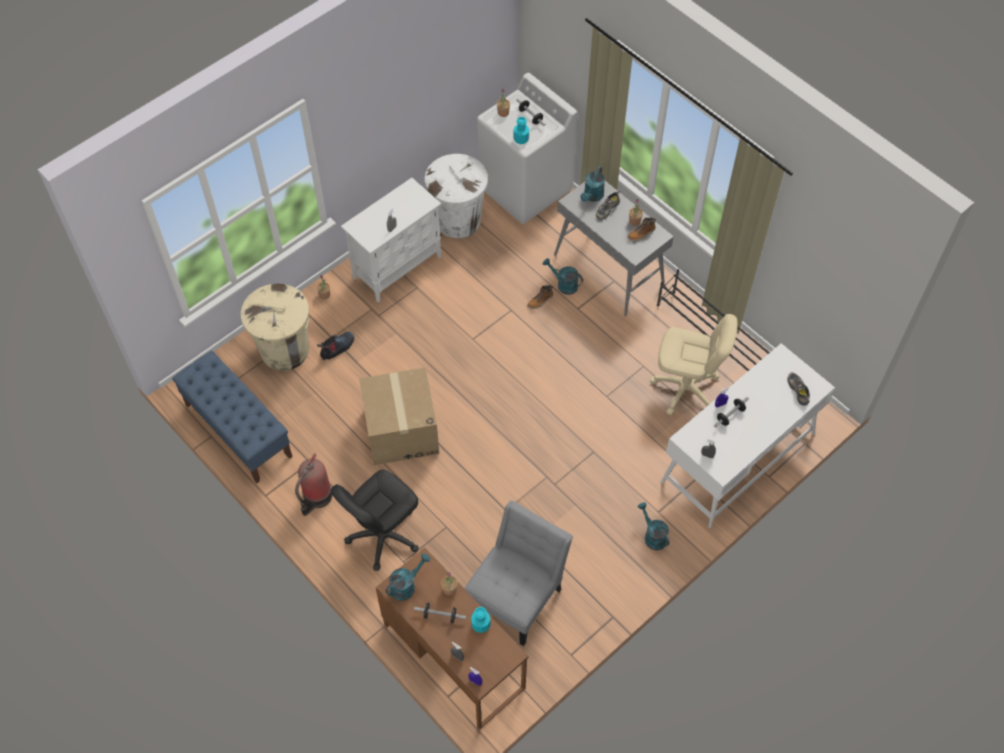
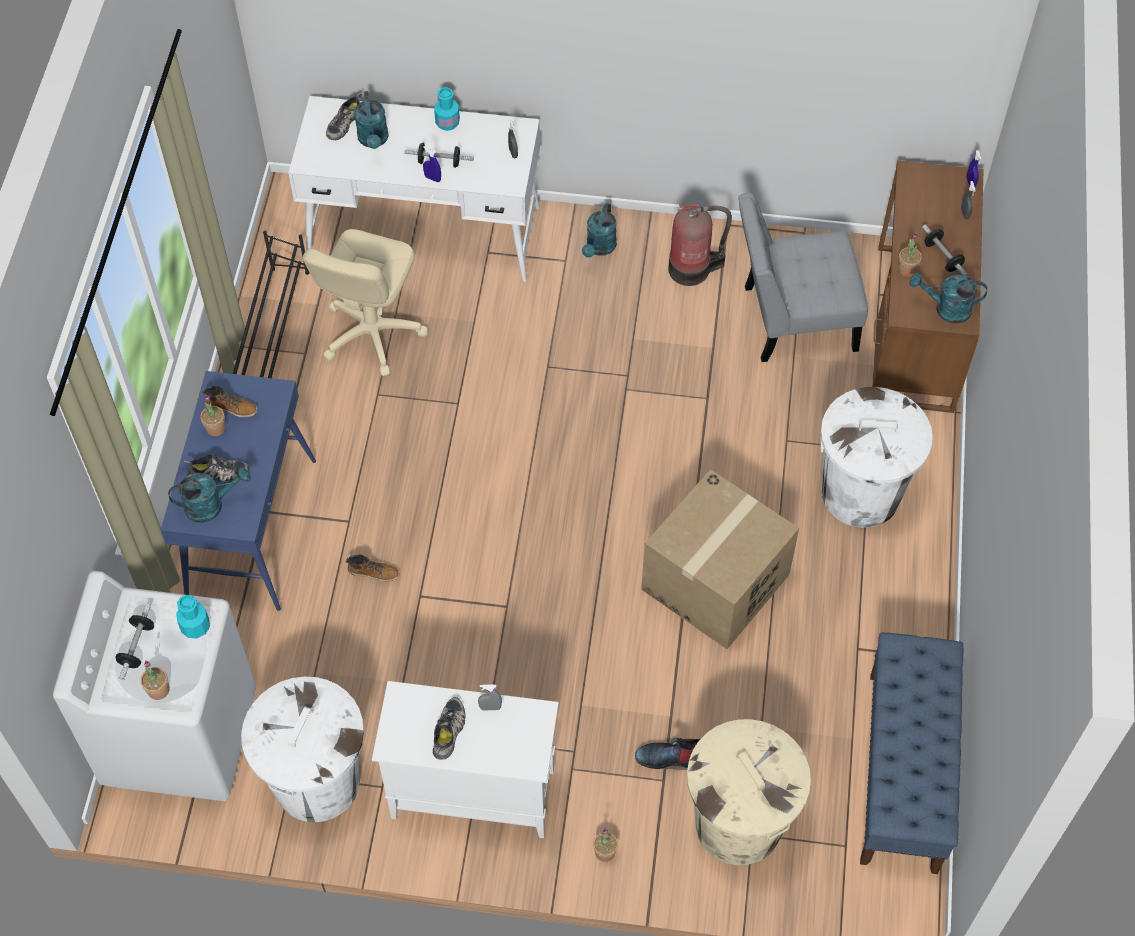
camera: 130 degrees left, 0 degrees up
(316, 497) = (891, 601): fire extinguisher -> fire extinguisher (692, 269)
(383, 535) = (861, 494): black office chair -> white trash can
(396, 208) = (449, 731): none -> shoe
(480, 624) = (912, 218): turquoise bottle -> turquoise bottle (447, 122)
(563, 284) = (322, 564): turquoise watering can -> turquoise watering can (374, 140)
(609, 270) = (251, 527): grey console table -> blue console table
(685, 388) = (372, 333): beige office chair -> beige office chair turned 135 degrees counterclockwise

